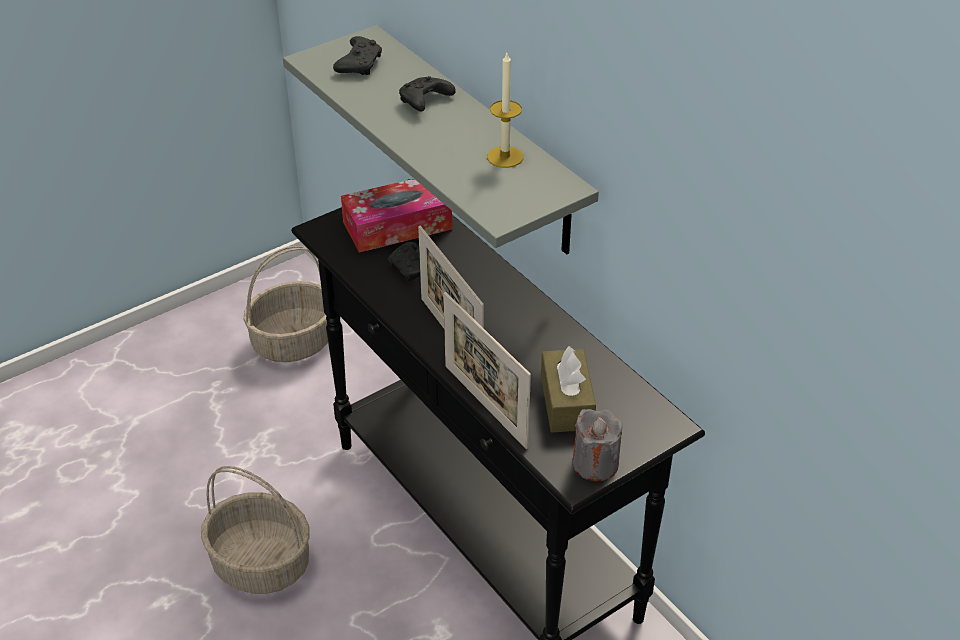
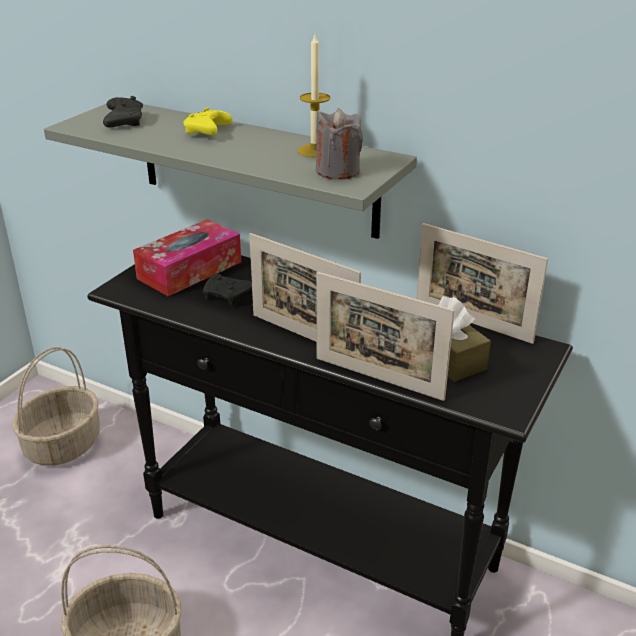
camera: 25 degrees left, 10 degrees down
(424, 102) = (207, 132): black game controller -> yellow game controller
(595, 463) = (512, 394): grey candle -> grey candle (337, 171)
(623, 373) = (472, 323): none -> picture frame

